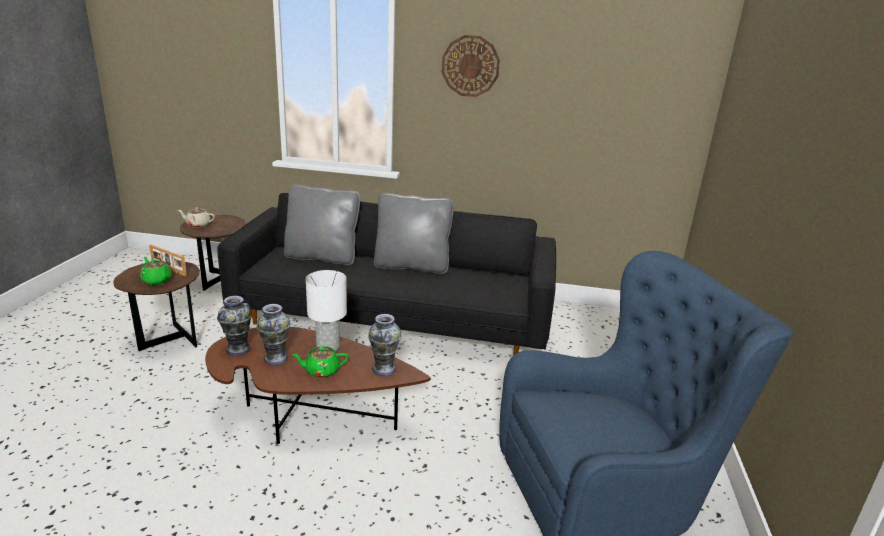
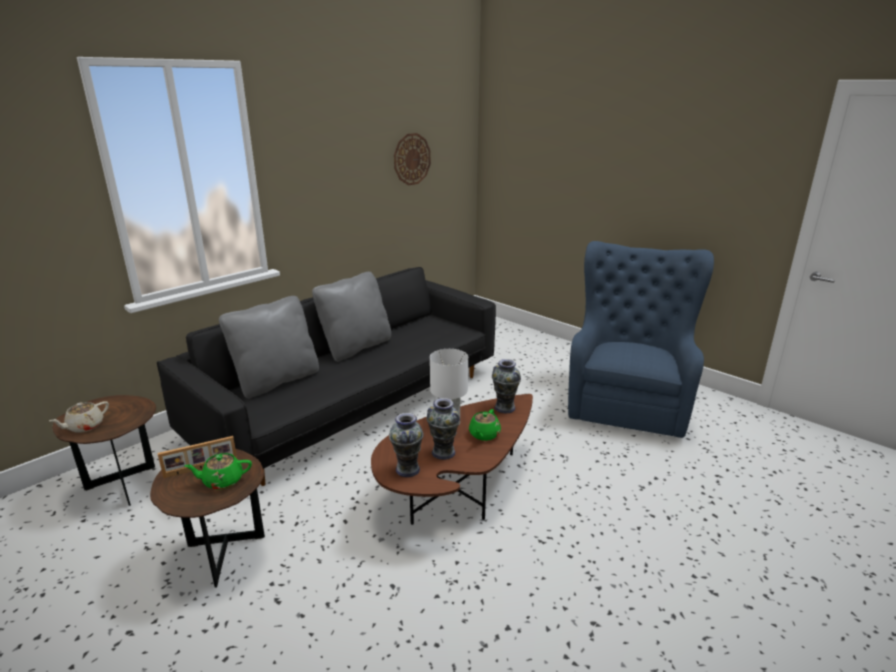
camera: 55 degrees left, 0 degrees up
(470, 66) = (323, 144): wall clock -> wall clock (412, 159)

